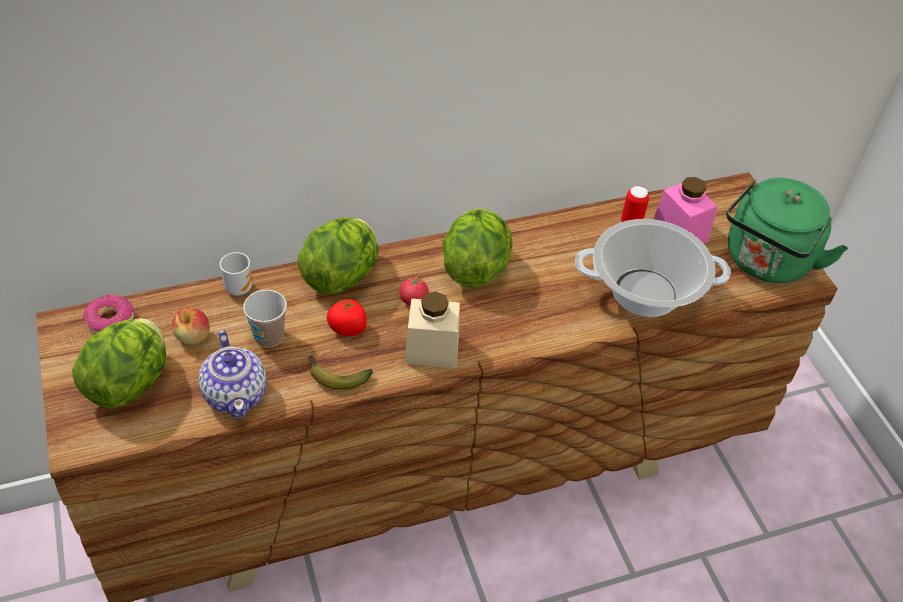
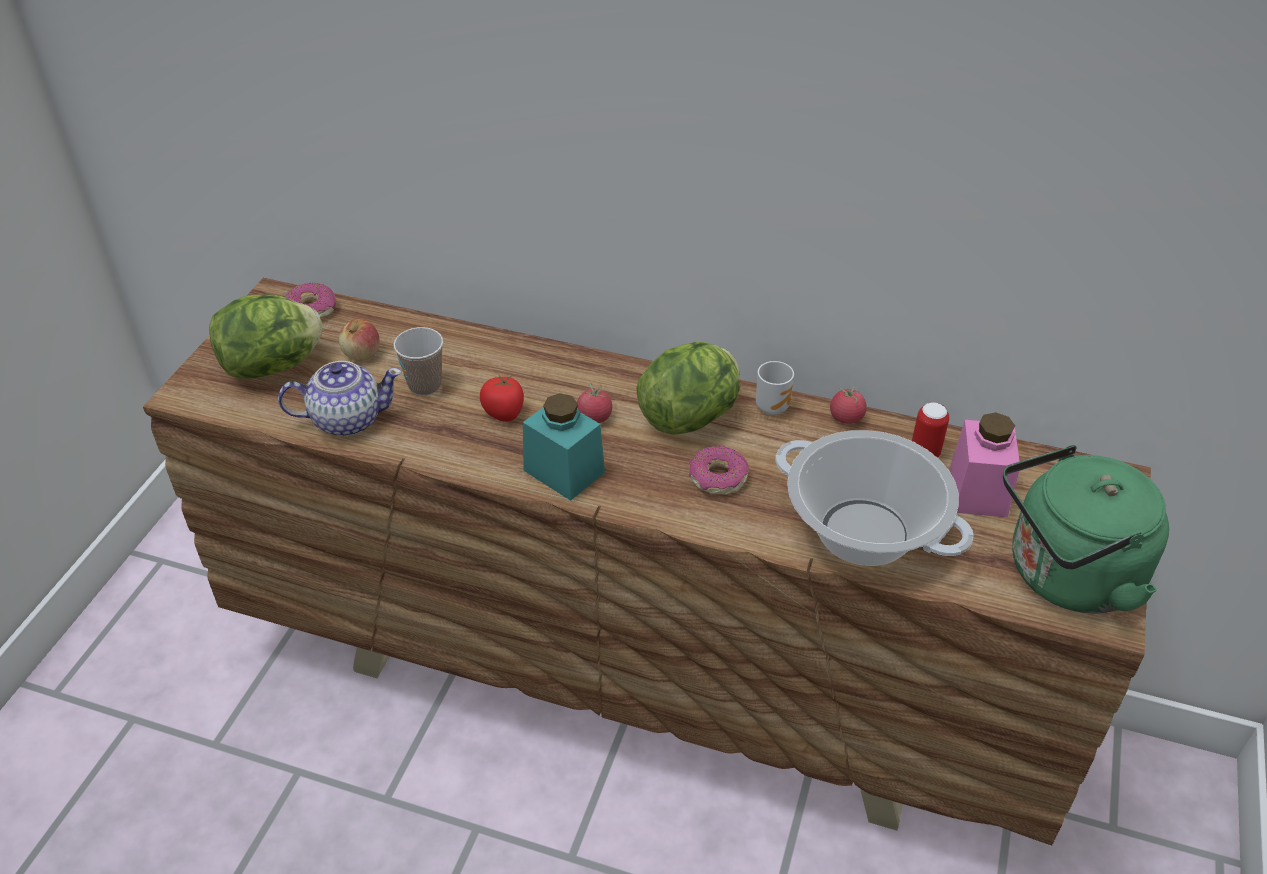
camera: 40 degrees right, 5 degrees down
(236, 394) = (346, 419): teapot -> teapot turned 120 degrees counterclockwise
(238, 287) = (443, 331): mug -> mug (773, 406)
(335, 376) = (447, 449): banana -> none
(342, 275) = (548, 363): lettuce -> none
(432, 349) = (564, 471): beige jar -> turquoise jar
(531, 302) = (717, 478): none -> donut
(567, 220) = (846, 417): none -> tomato

